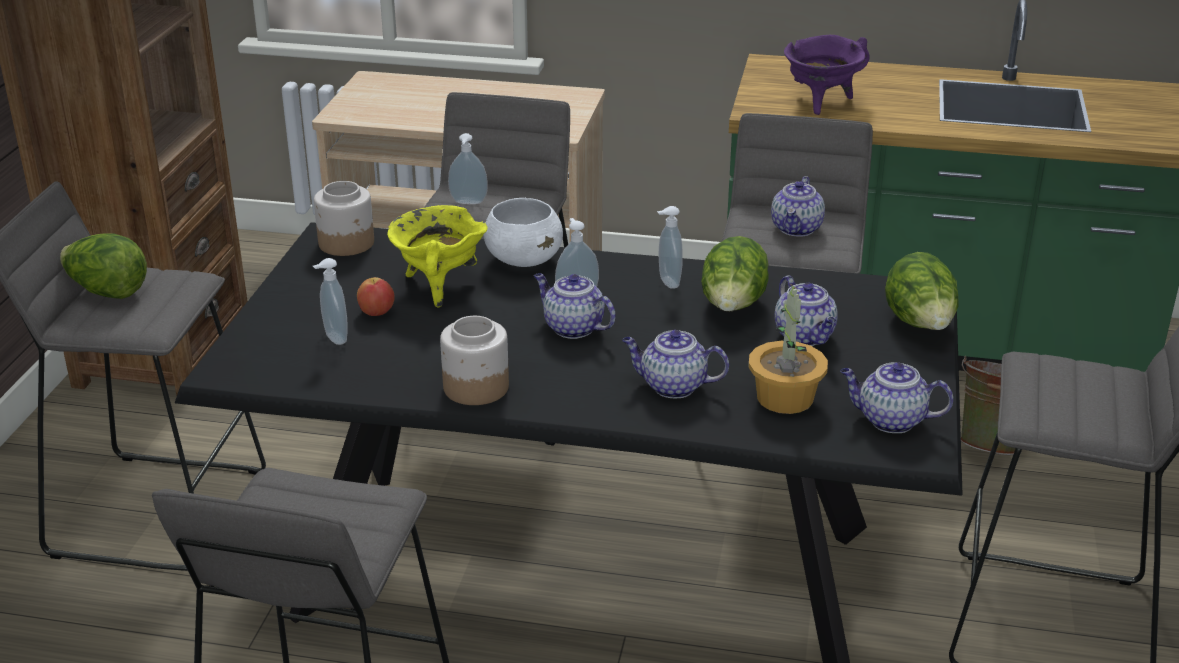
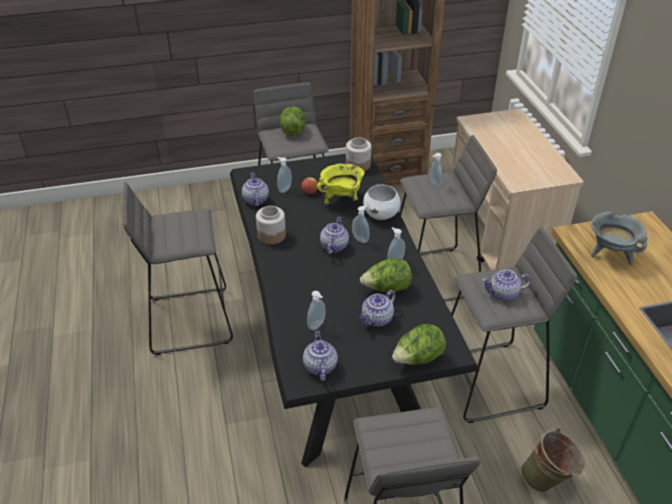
camera: 65 degrees right, 10 degrees up
(672, 386) = (305, 288): teapot -> teapot (255, 200)
(784, 398) = (317, 326): potted plant -> soap dispenser
(820, 103) = (610, 254): purple cooking pot -> grey cooking pot

